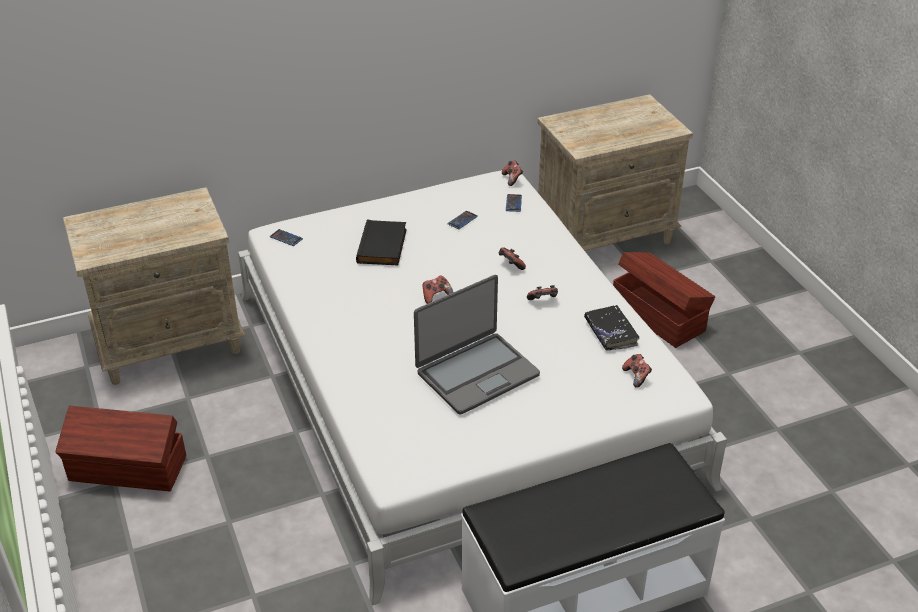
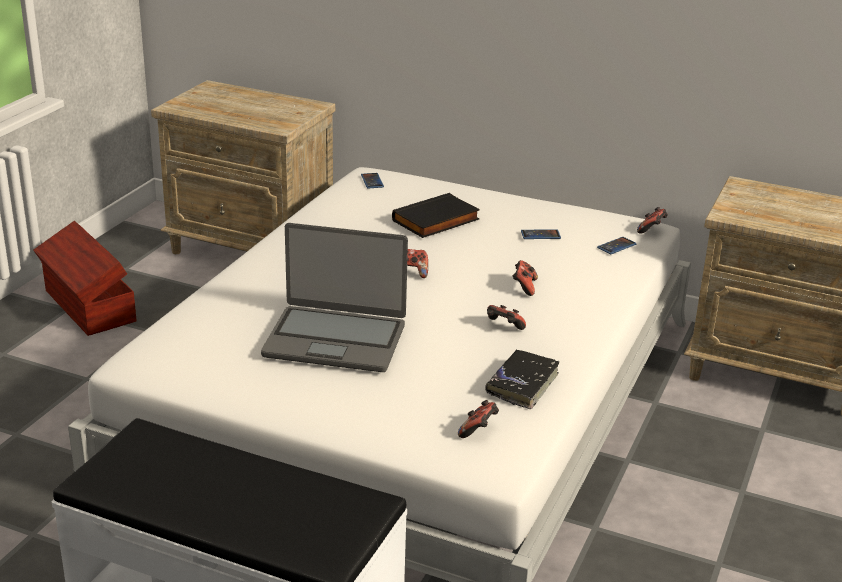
camera: 45 degrees right, 10 degrees down
(658, 315) = (722, 467): brown storage box -> none

